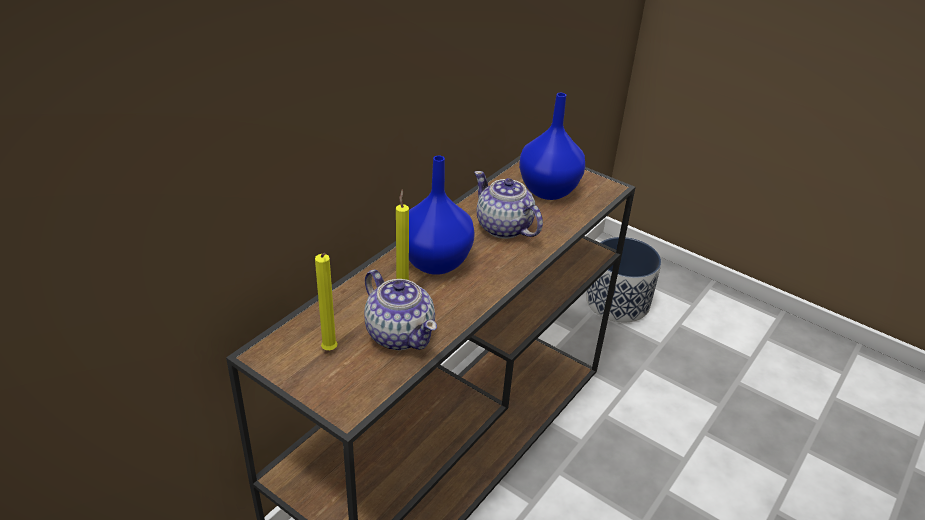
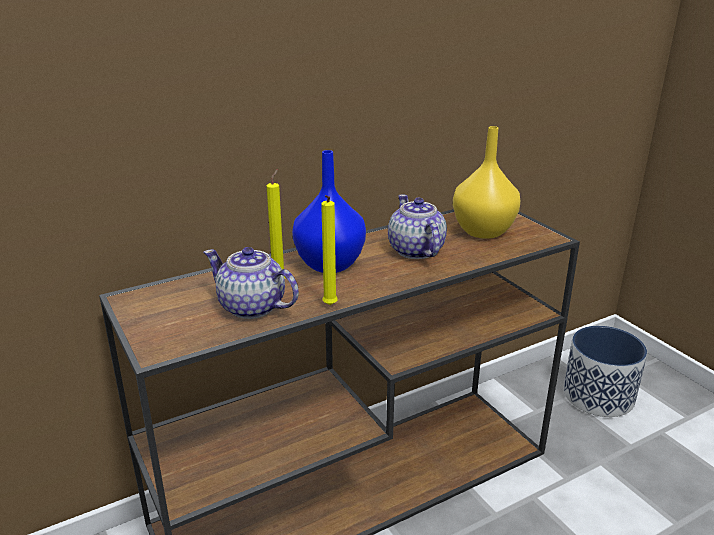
camera: 25 degrees right, 10 degrees down
(329, 351) = (182, 307): yellow candle -> yellow candle (329, 306)
(400, 333) = (252, 307): teapot -> teapot turned 135 degrees clockwise
(548, 191) = (482, 231): blue vase -> yellow vase

